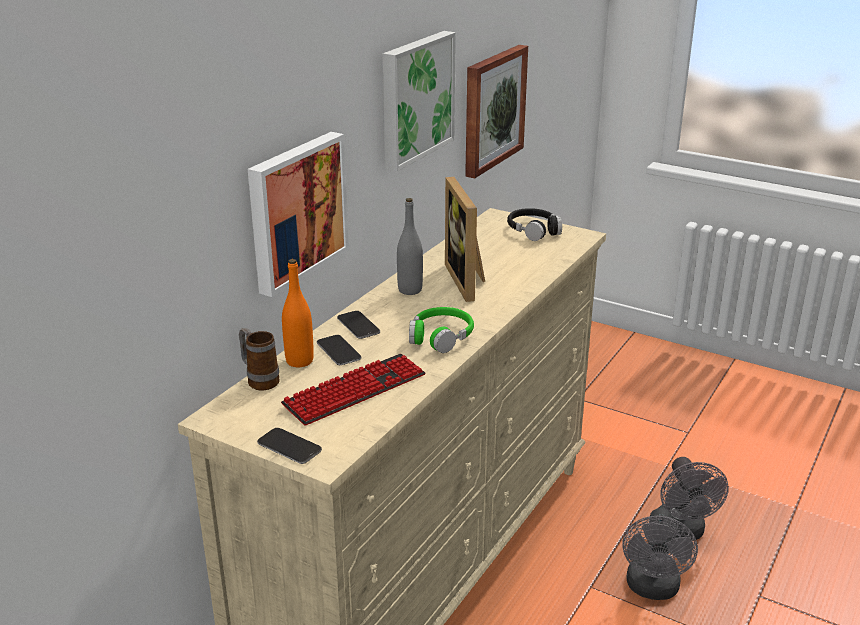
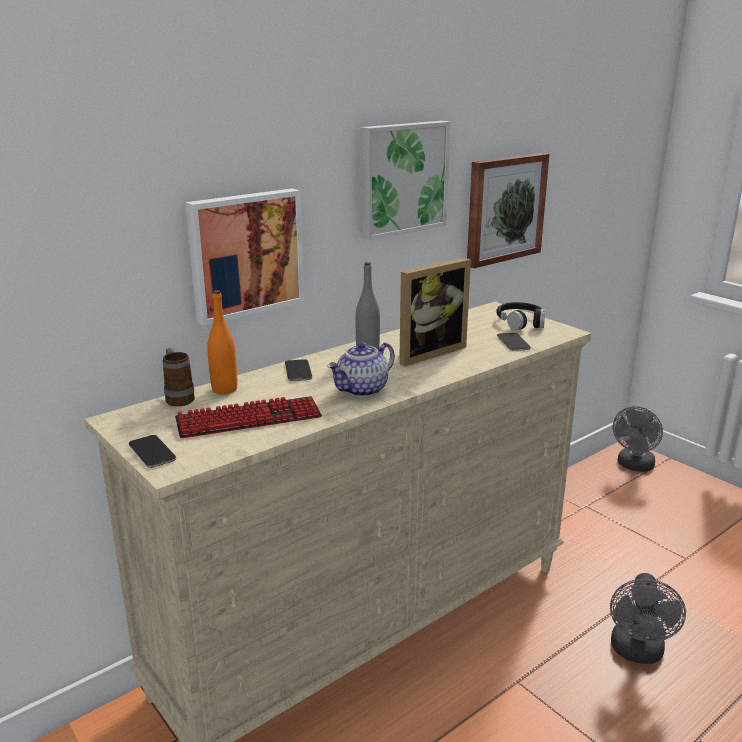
camera: 20 degrees right, 5 degrees down
(338, 351) = (263, 387): phone -> phone (513, 343)
(441, 337) = (362, 390): green headphones -> teapot
(469, 281) = (427, 352): picture frame -> picture frame turned 135 degrees counterclockwise
(652, 589) = (581, 701): grey fan -> grey fan (634, 466)

